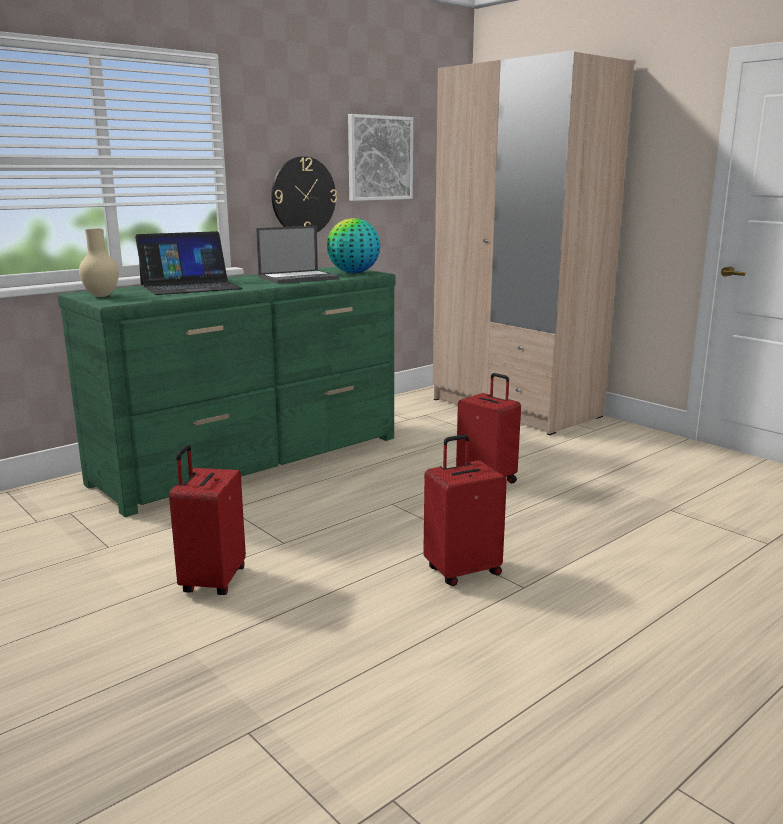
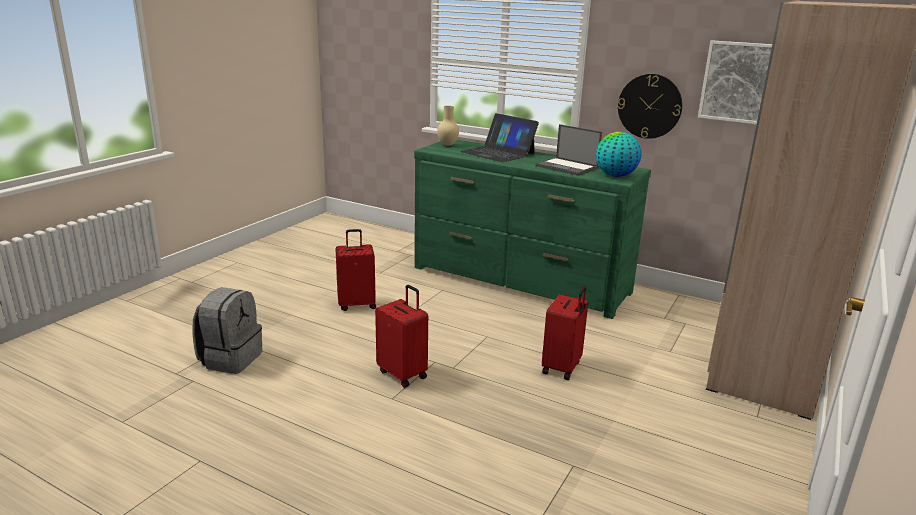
camera: 70 degrees right, 5 degrees up
(325, 741) = (230, 359): none -> grey backpack

